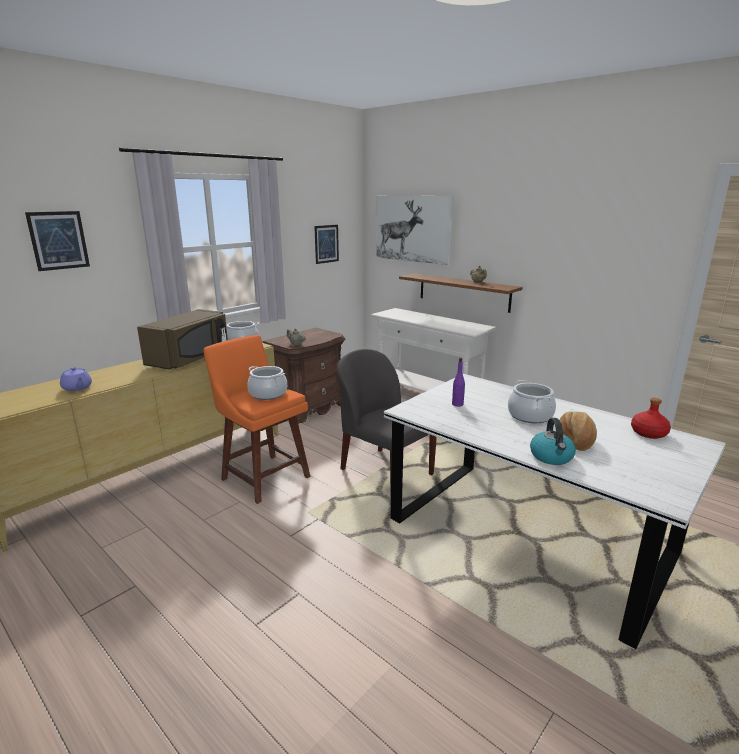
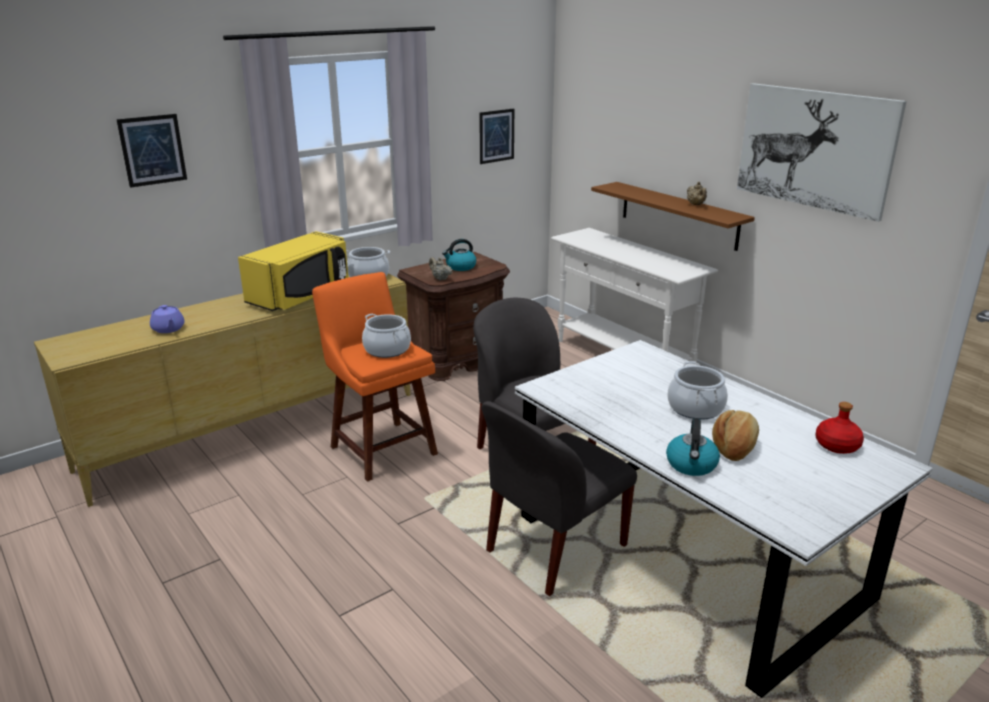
camera: 10 degrees right, 5 degrees up
(190, 358) = (301, 295): brown microwave -> yellow microwave
(309, 337) = (460, 267): none -> kettle
(413, 229) = (617, 119): picture -> picture (814, 149)
(424, 542) = (553, 549): none -> grey chair
(457, 404) = (610, 384): purple bottle -> none

